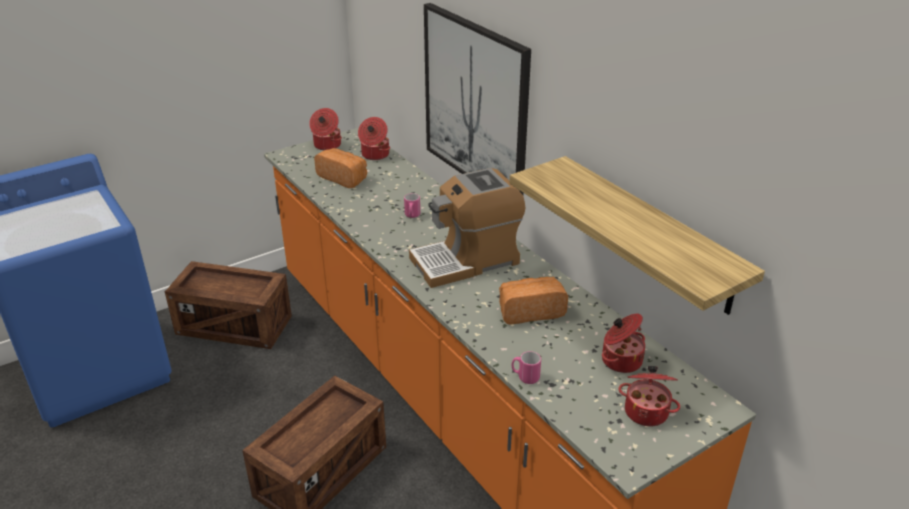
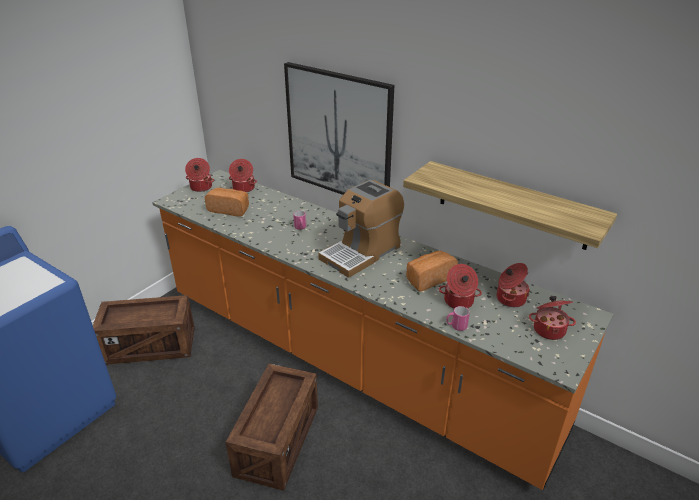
camera: 20 degrees left, 0 degrees up
(549, 348) = (458, 302): none -> cooking pot

